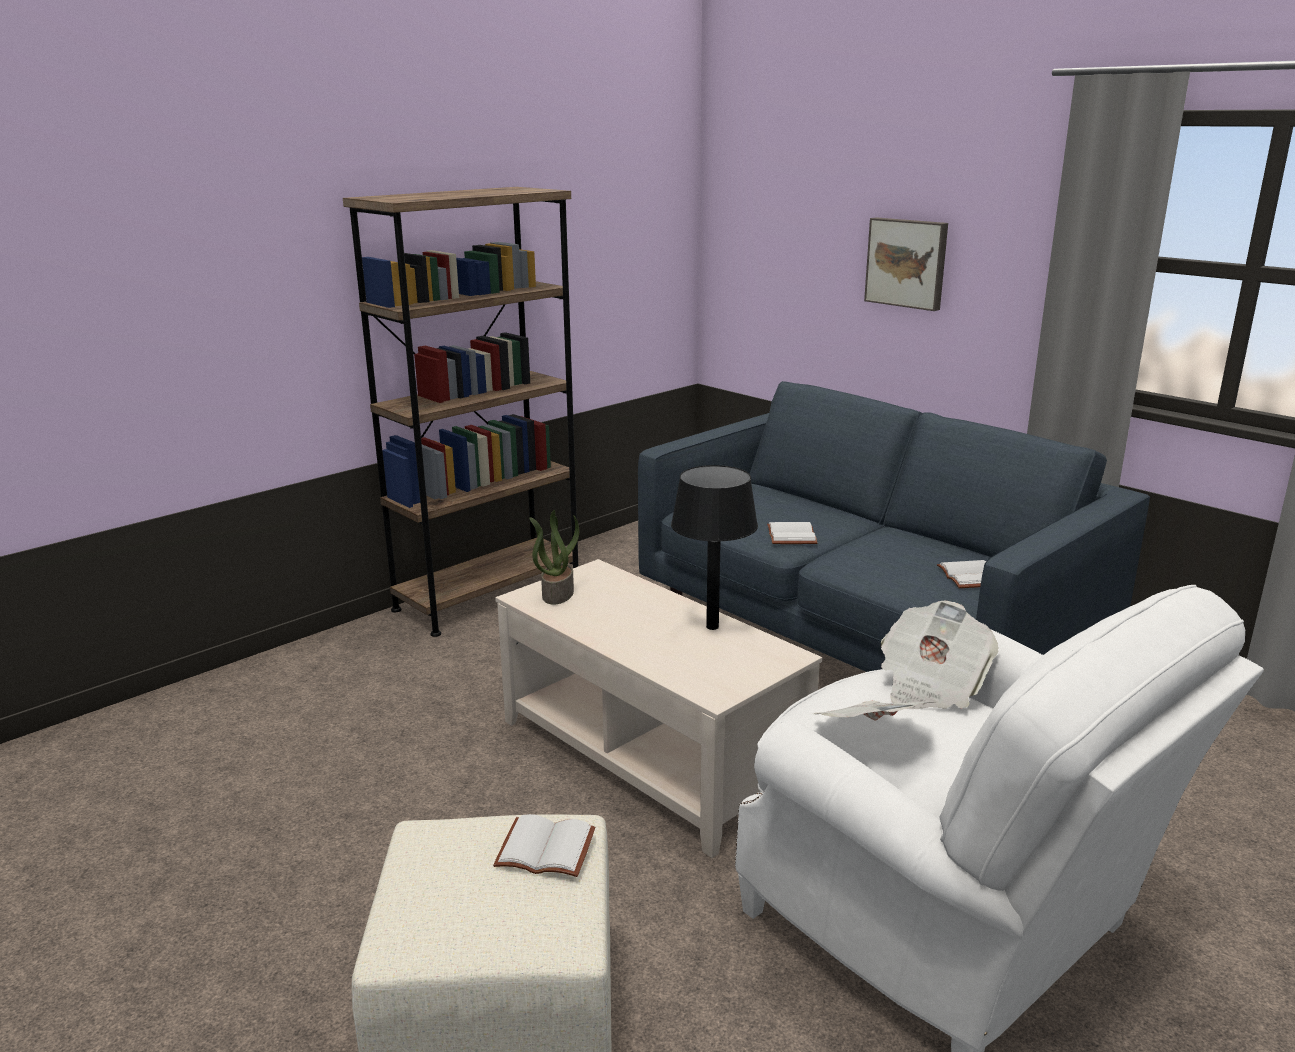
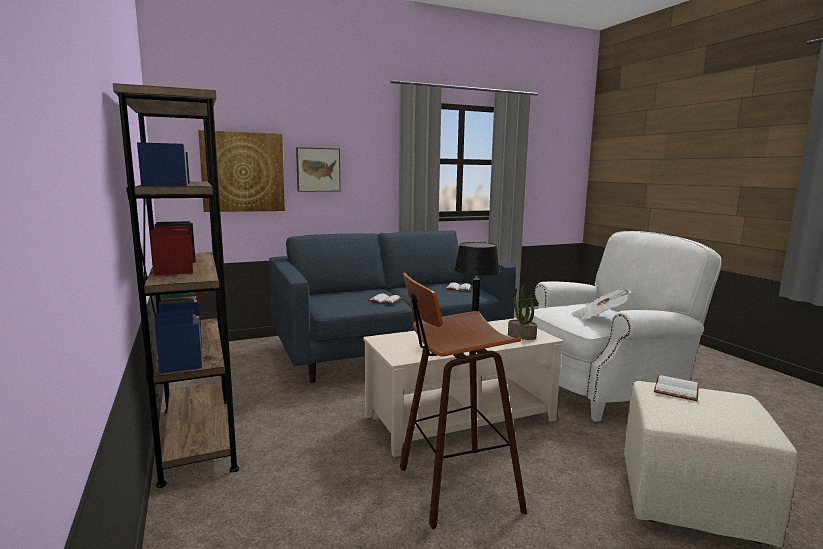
camera: 70 degrees left, 10 degrees down
(452, 780) = (454, 487): none -> stool
(557, 593) = (404, 350): potted plant -> potted plant (521, 336)
(797, 256) = (243, 172): none -> picture
(931, 684) = (559, 305): newspaper -> none

